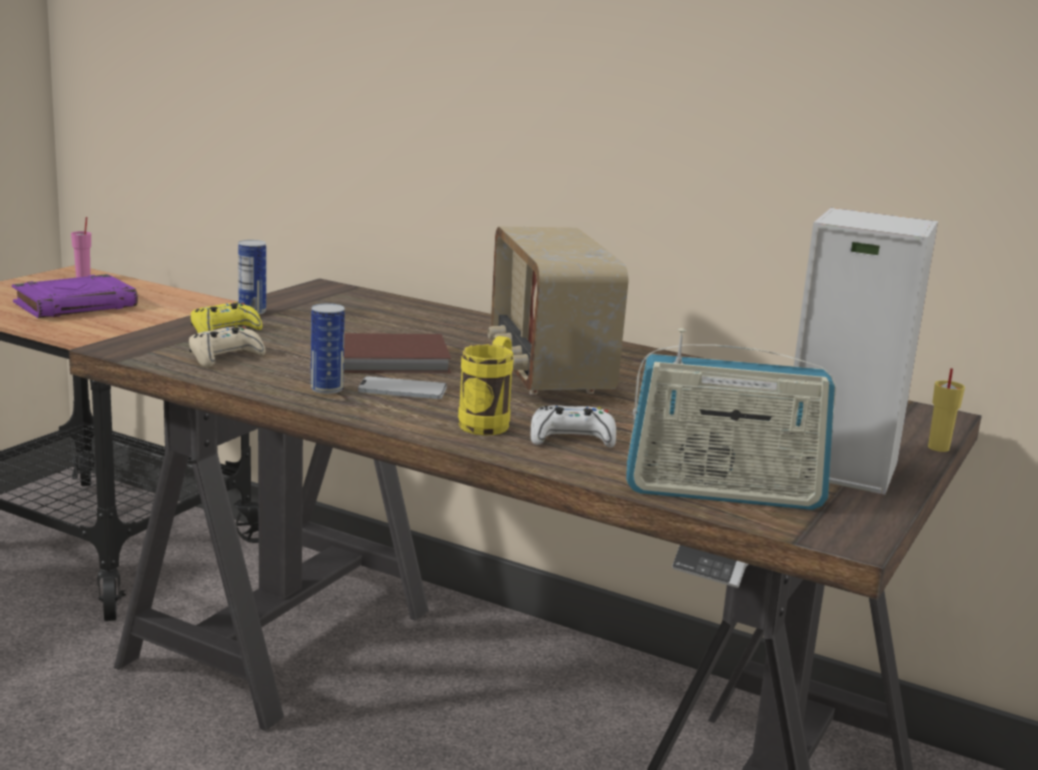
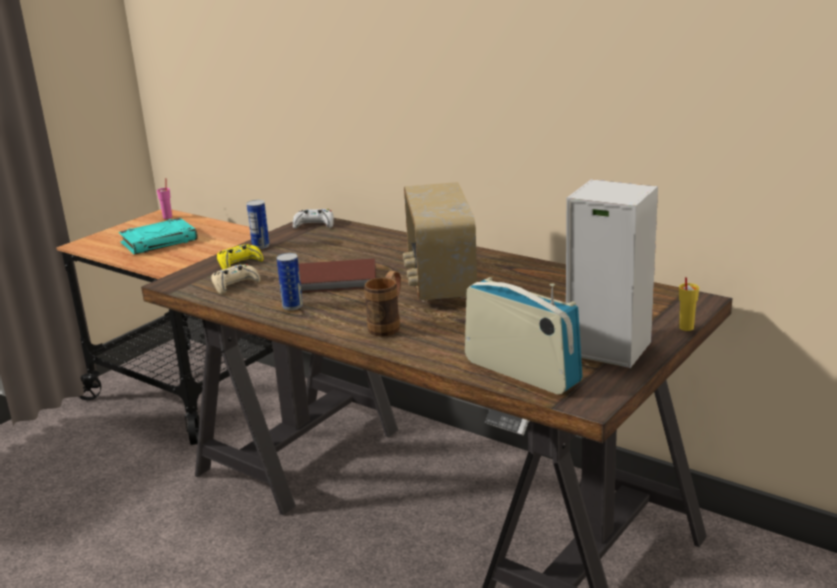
camera: 10 degrees right, 5 degrees up
(76, 305) = (160, 241): purple book -> turquoise book
(402, 390) = (340, 304): phone -> none
(489, 422) = (388, 326): yellow mug -> brown mug
(571, 438) = (437, 335): white game controller -> white game controller (314, 224)
(723, 493) = (521, 372): radio -> radio turned 150 degrees counterclockwise

